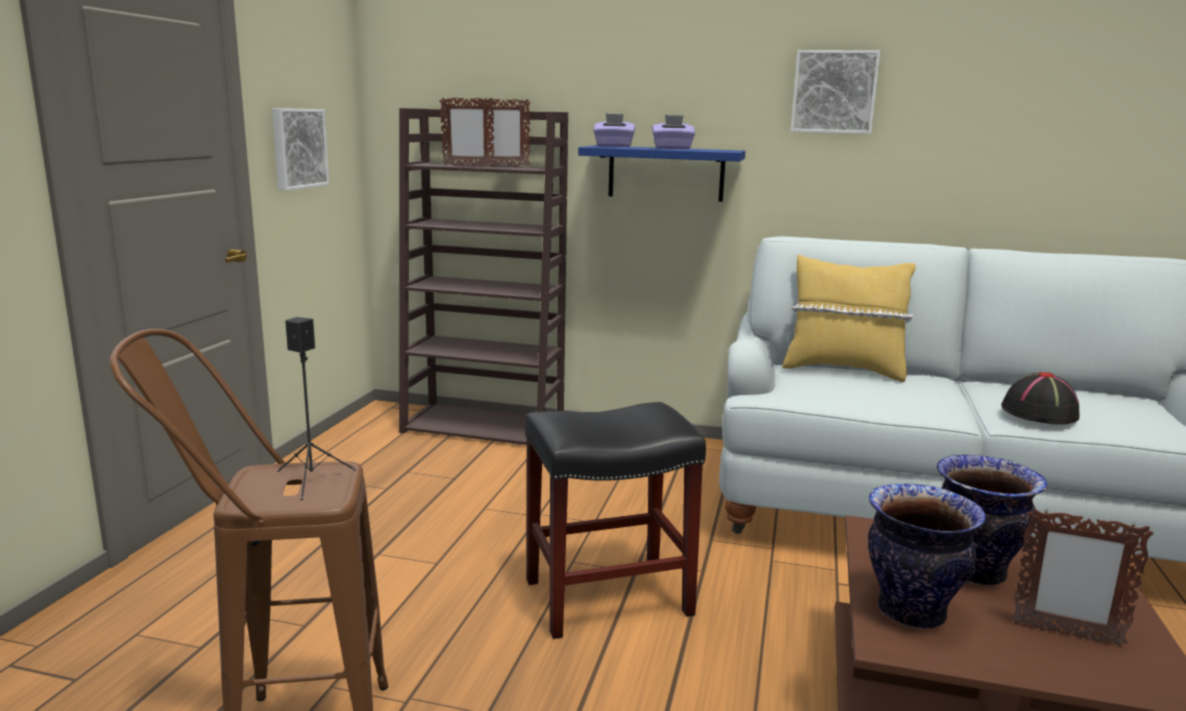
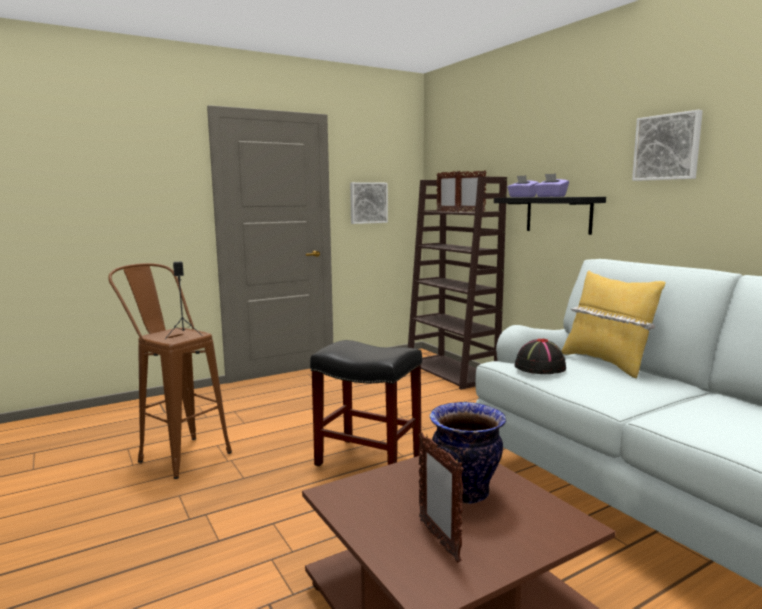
camera: 45 degrees right, 5 degrees down
(666, 173) = (558, 215): blue shelf -> black shelf
(912, 612) = (377, 490): vase -> none
(1040, 413) = (694, 419): black hat -> black hat (539, 367)

